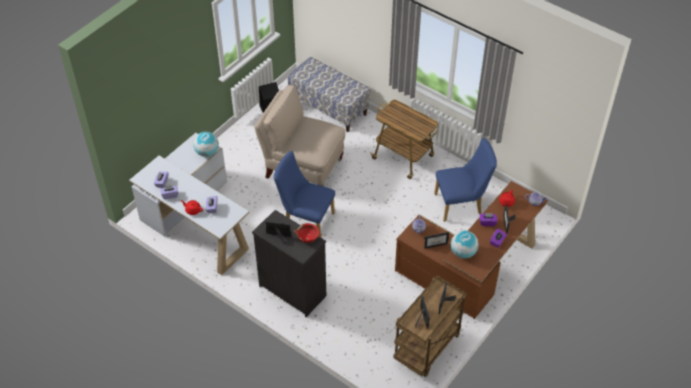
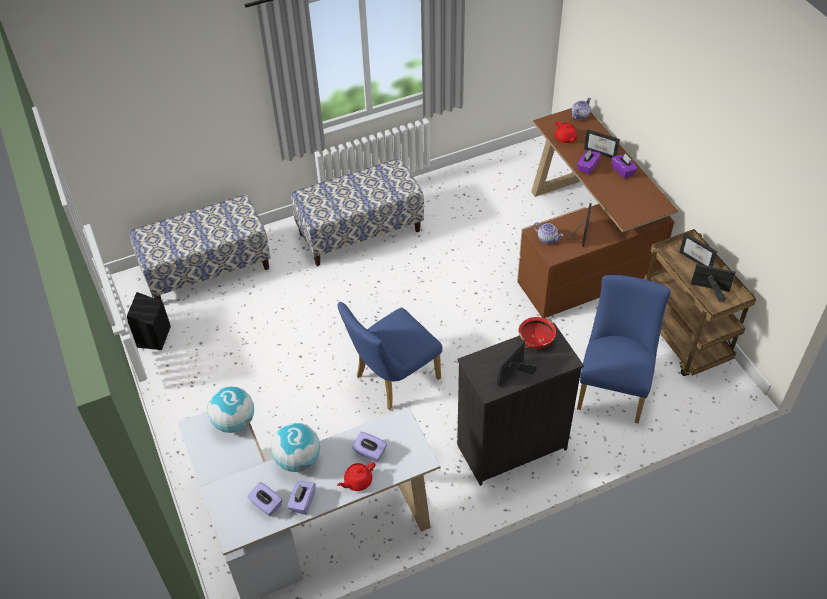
camera: 60 degrees left, 0 degrees up
(303, 168) = (295, 344): beige chair -> none
(404, 158) = (360, 232): cart -> bench
(461, 204) = (475, 211): blue chair -> blue chair (614, 385)
(463, 252) = (623, 207): globe -> globe (298, 459)

